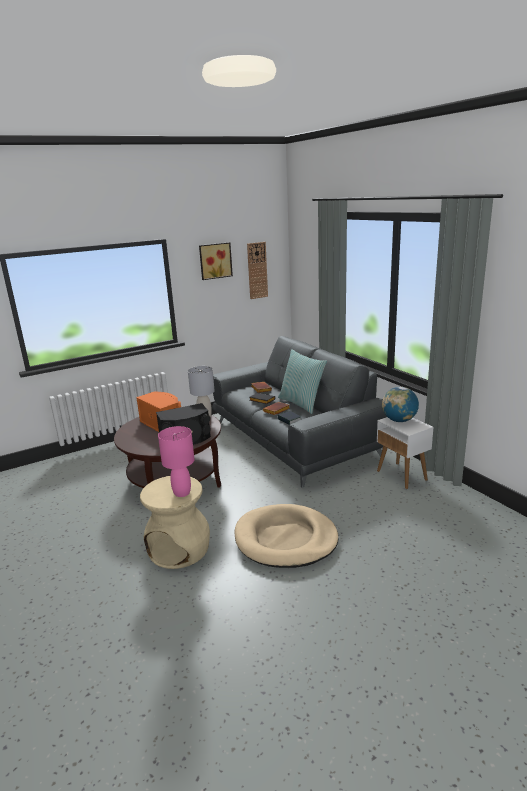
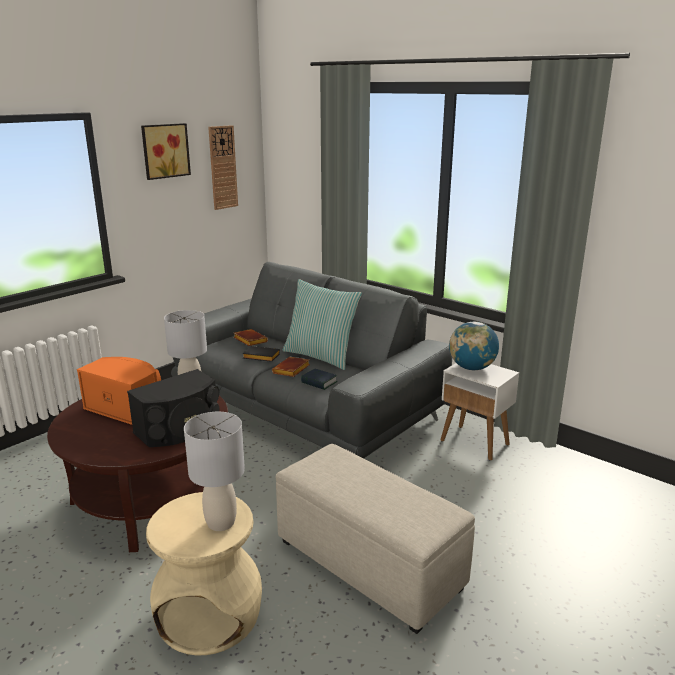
camera: 20 degrees left, 0 degrees up
(182, 493) = (221, 523): pink table lamp -> grey table lamp
(285, 539) = (370, 565): beige dog bed -> beige ottoman

